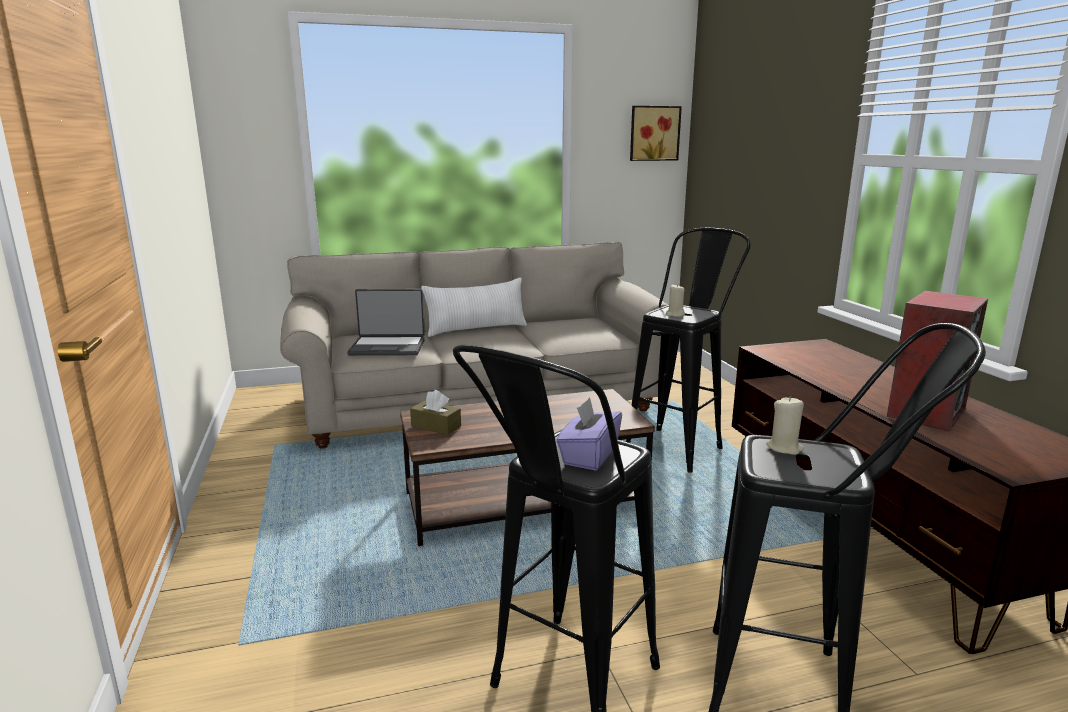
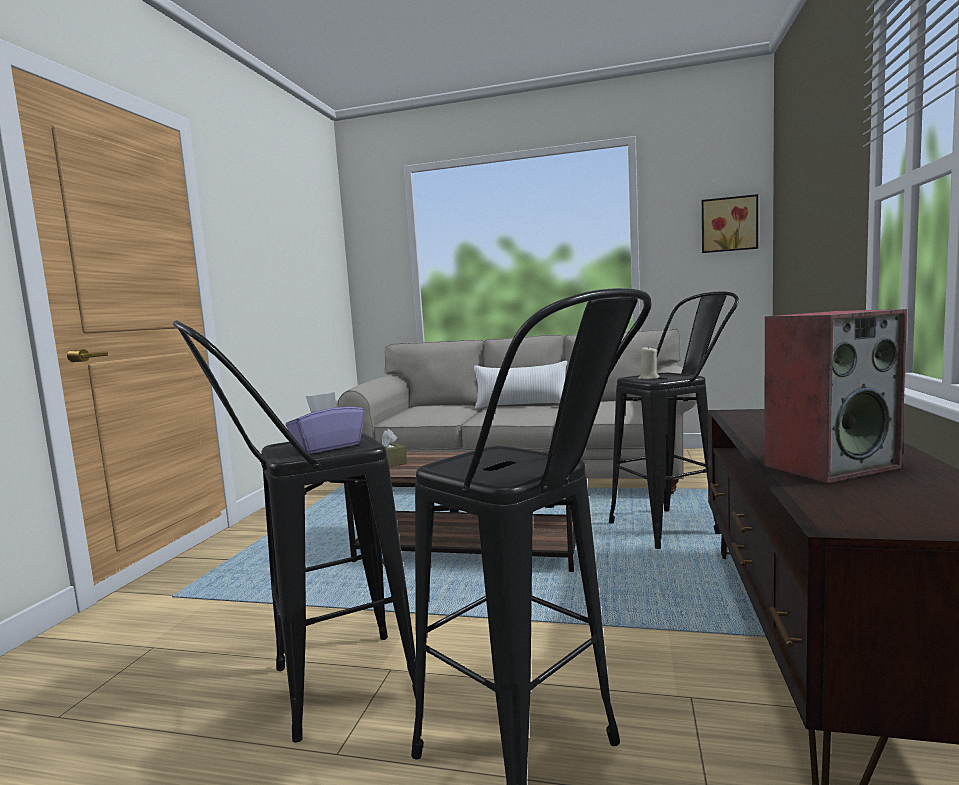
camera: 30 degrees right, 10 degrees down
(388, 347) = (429, 412): laptop -> none
(784, 448) = (503, 454): beige candle -> none

